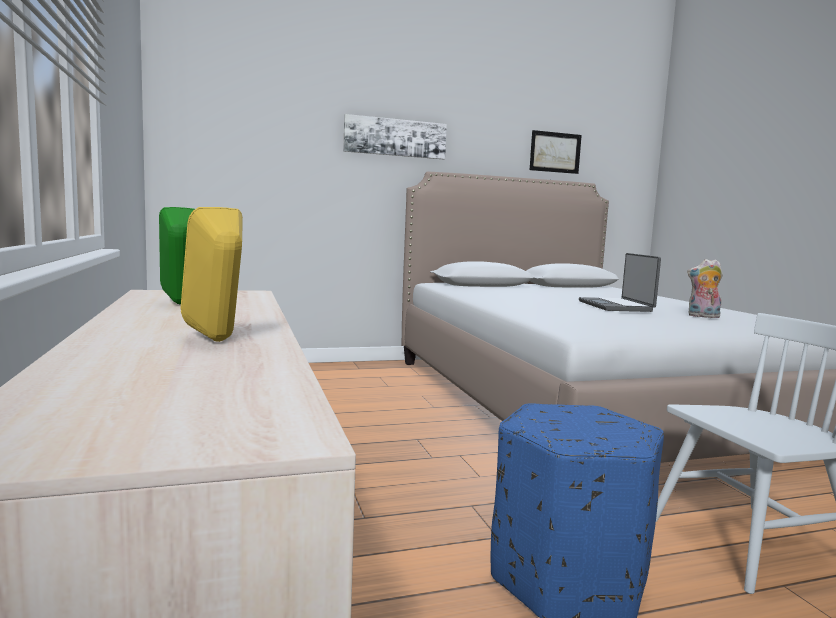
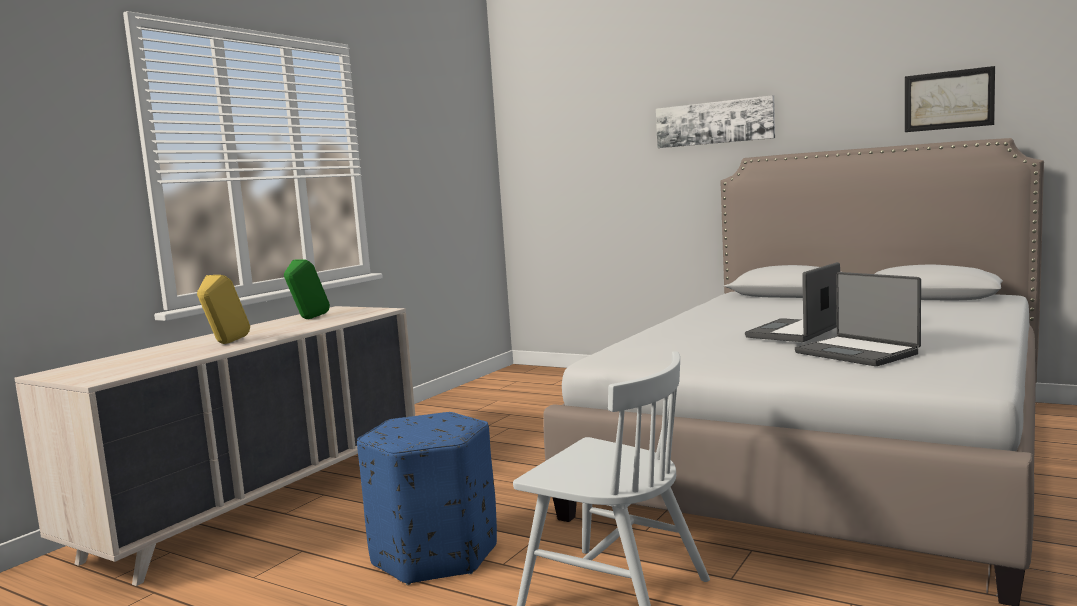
camera: 50 degrees right, 0 degrees up
(702, 316) = (857, 353): plush toy -> laptop

